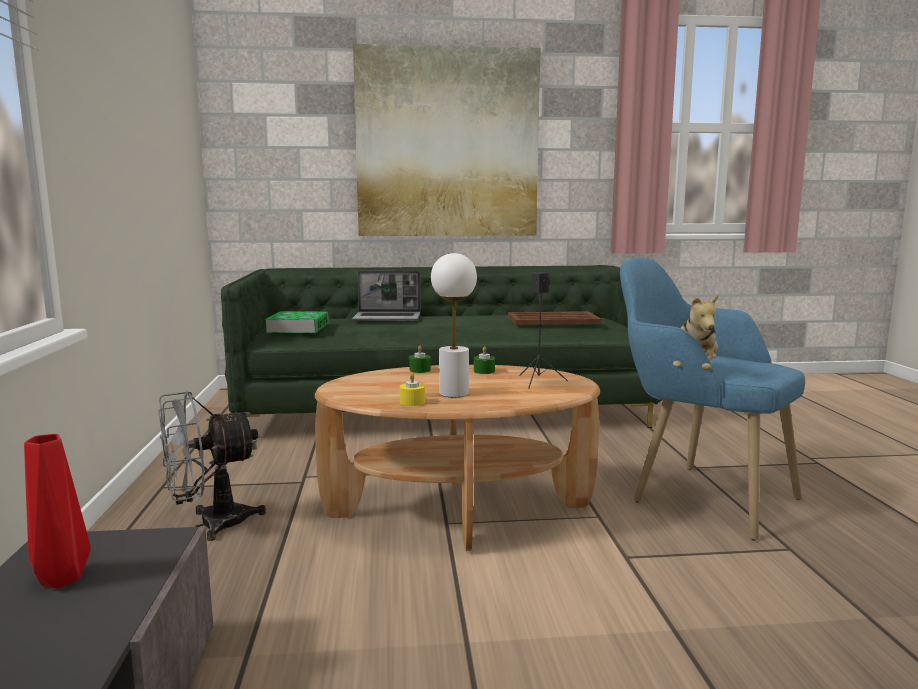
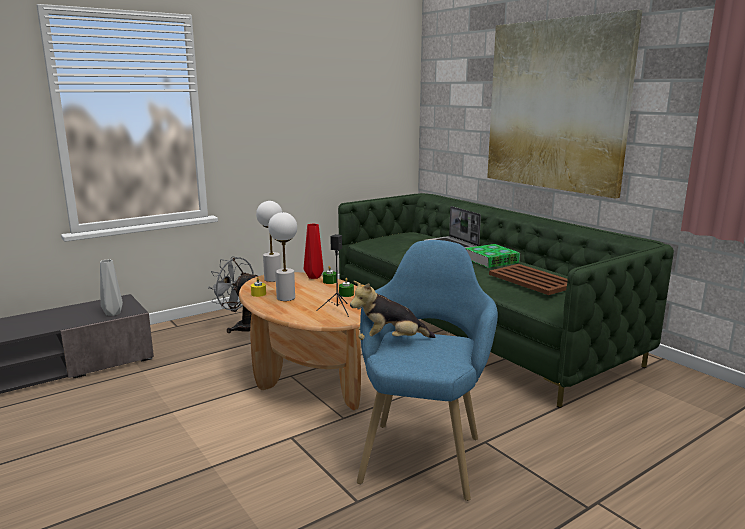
camera: 60 degrees right, 5 degrees up
(64, 578) = (97, 309): red vase -> red vase (315, 277)
(140, 563) = (112, 314): none -> grey vase
(298, 328) = (389, 238): book -> book (491, 260)
(353, 388) = (273, 279): none -> white table lamp

